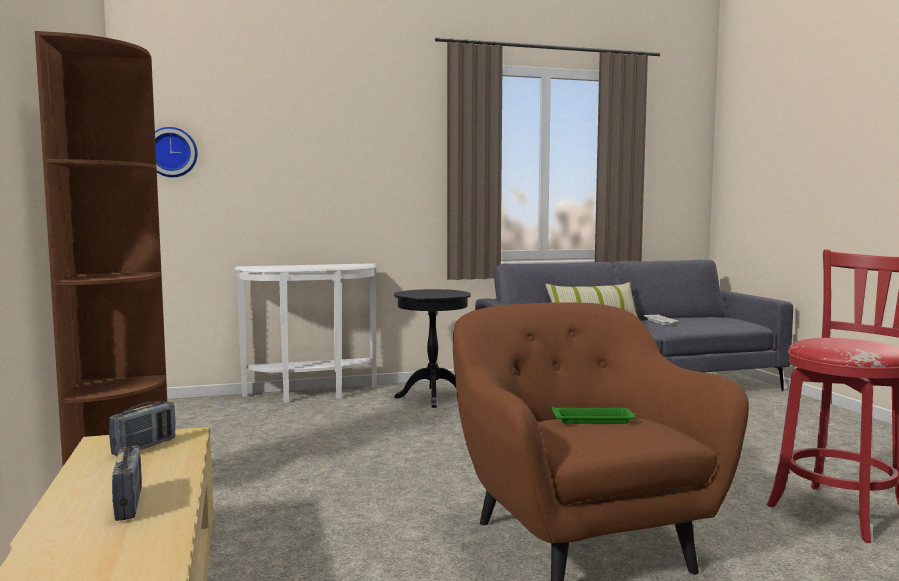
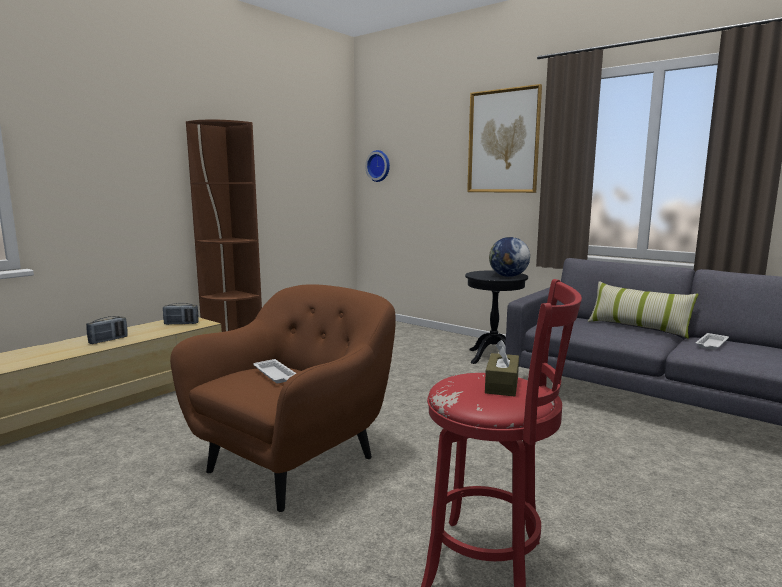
camera: 55 degrees right, 5 degrees up
(312, 395) = (435, 334): white console table -> none
(386, 131) = (503, 141): none -> picture
(449, 292) = (508, 276): none -> globe
(594, 420) = (275, 375): green tray -> white tray
(845, 340) = (502, 385): none -> brown tissue box

